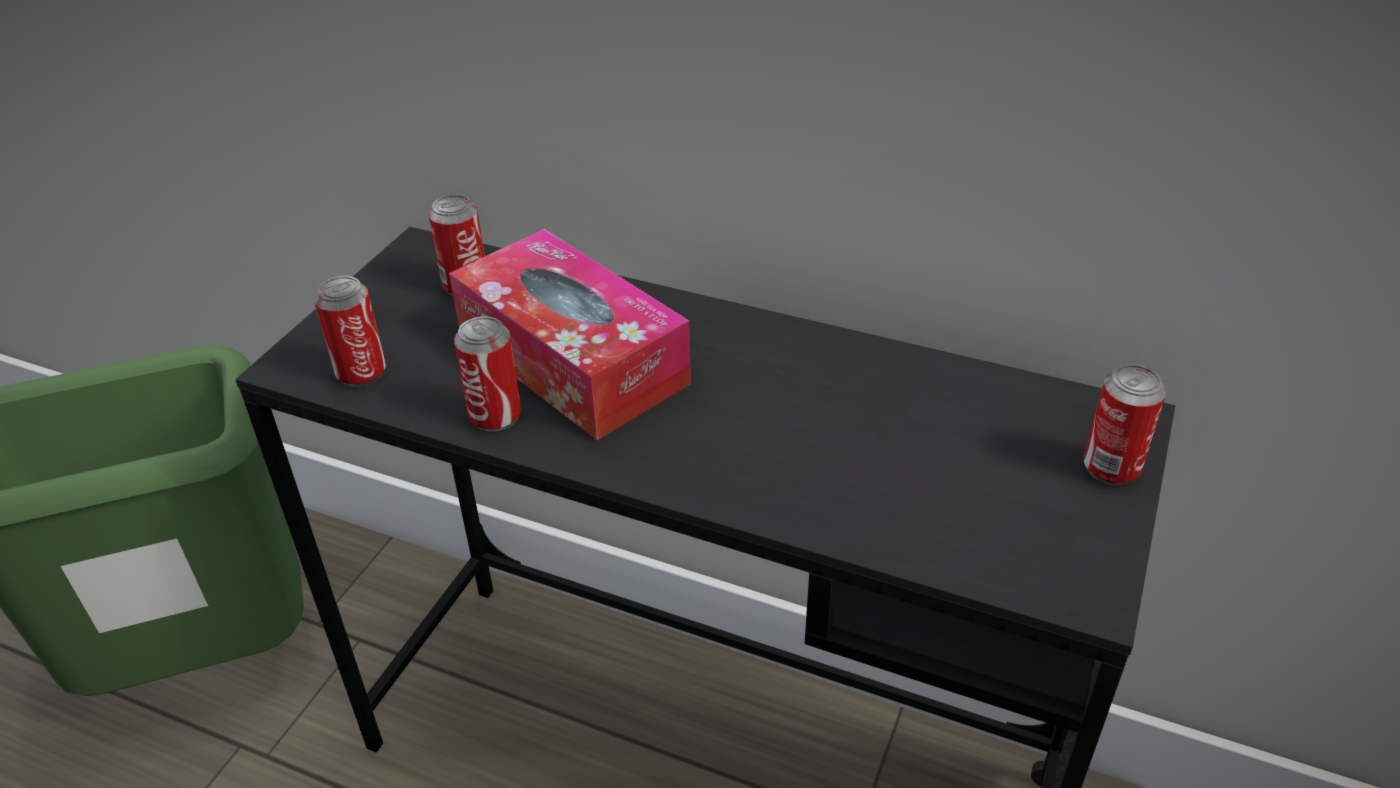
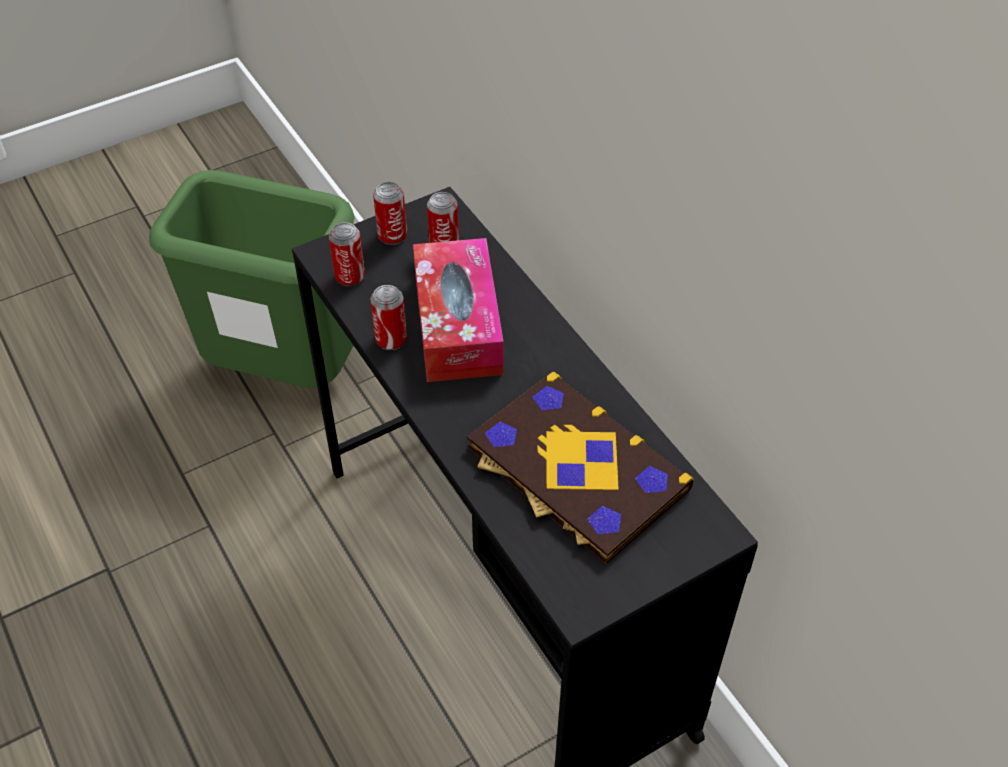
camera: 35 degrees right, 10 degrees up
(895, 440) = (575, 469): none -> book
(1110, 468) = (672, 554): can -> can (392, 236)

